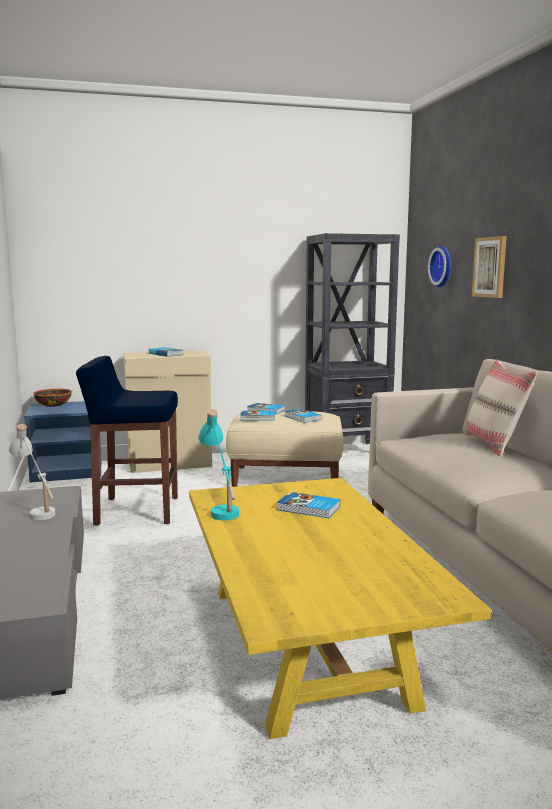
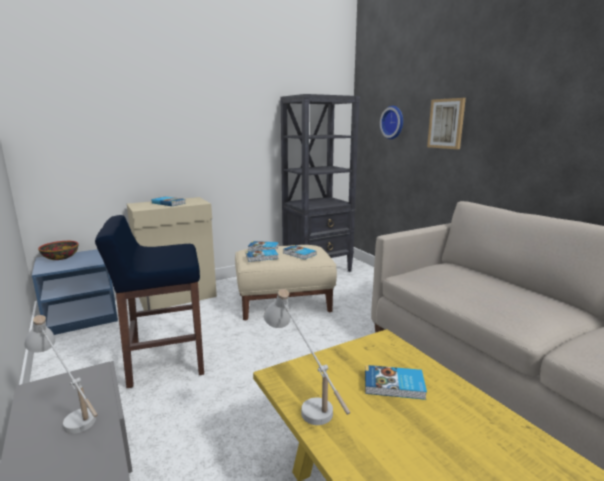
camera: 15 degrees left, 5 degrees up
(221, 507) = (304, 399): turquoise table lamp -> white table lamp
(495, 445) = (491, 278): beige pillow -> none

